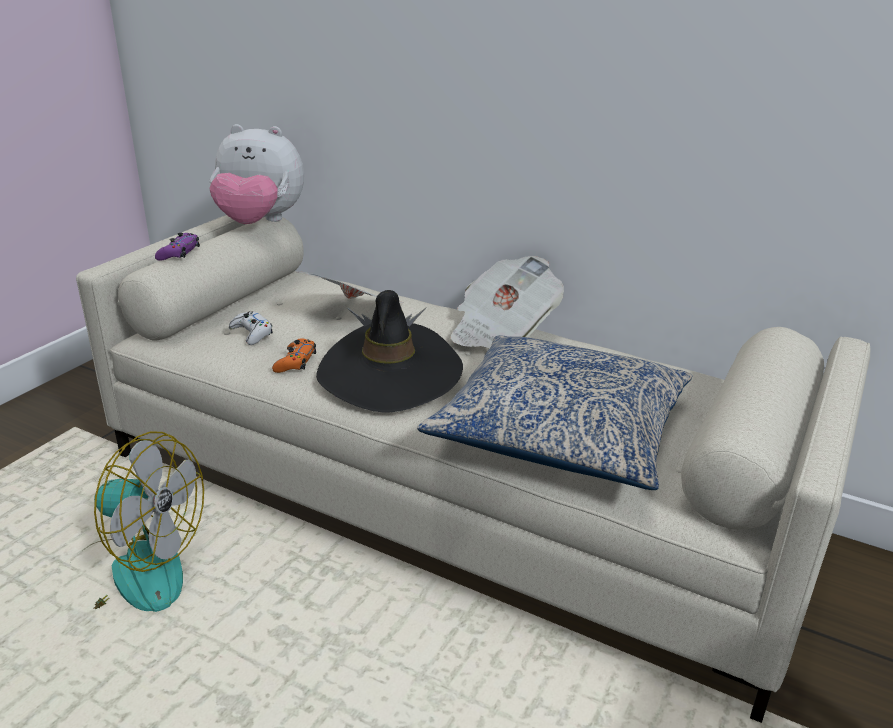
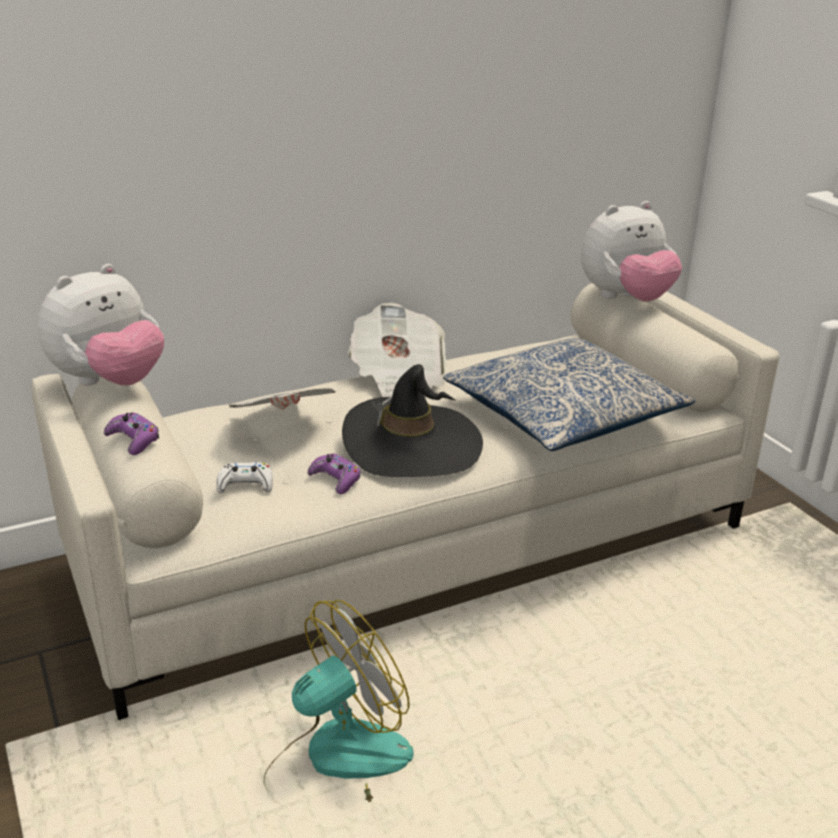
camera: 55 degrees left, 0 degrees up
(295, 362) = (335, 479): orange game controller -> purple game controller
(773, 354) = (625, 299): none -> plush toy

